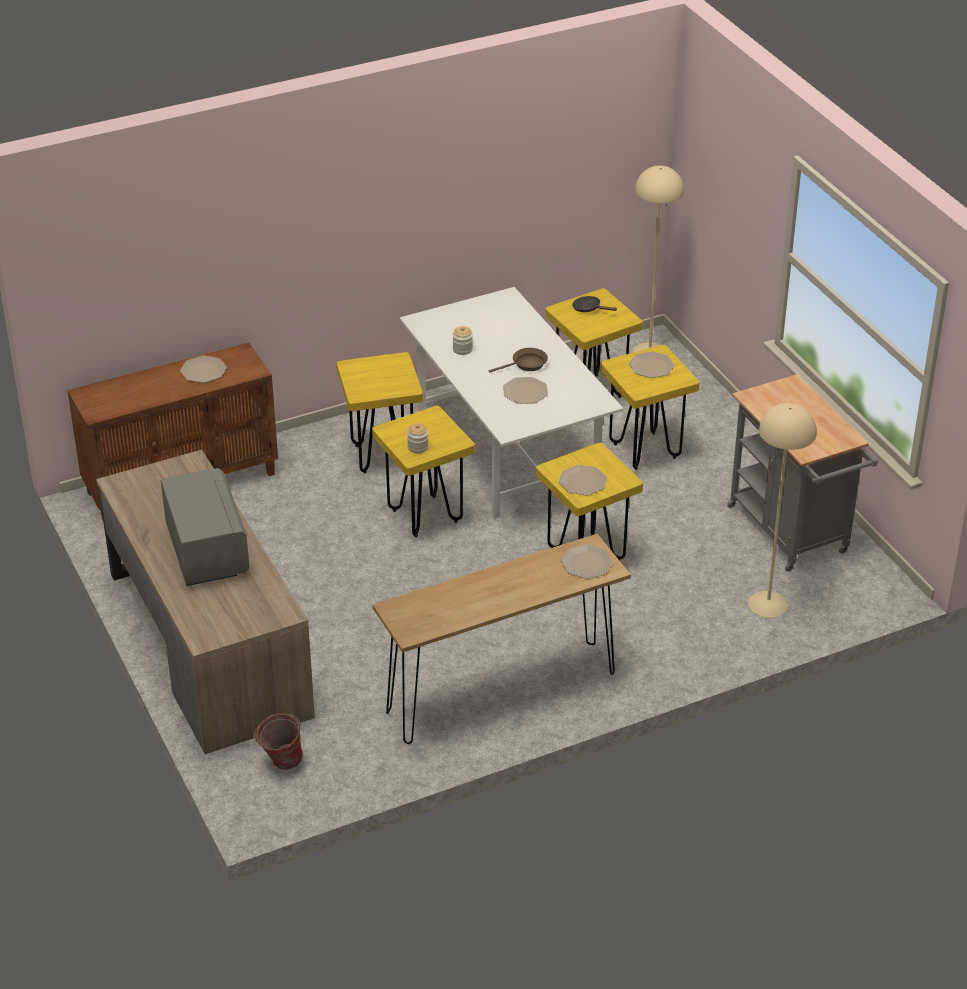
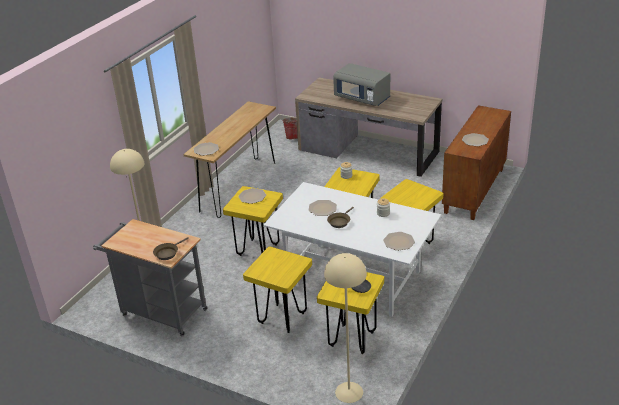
camera: 145 degrees right, 5 degrees down
(651, 366) = (280, 270): plate -> plate (399, 242)
(788, 392) = (168, 253): none -> brown frying pan

